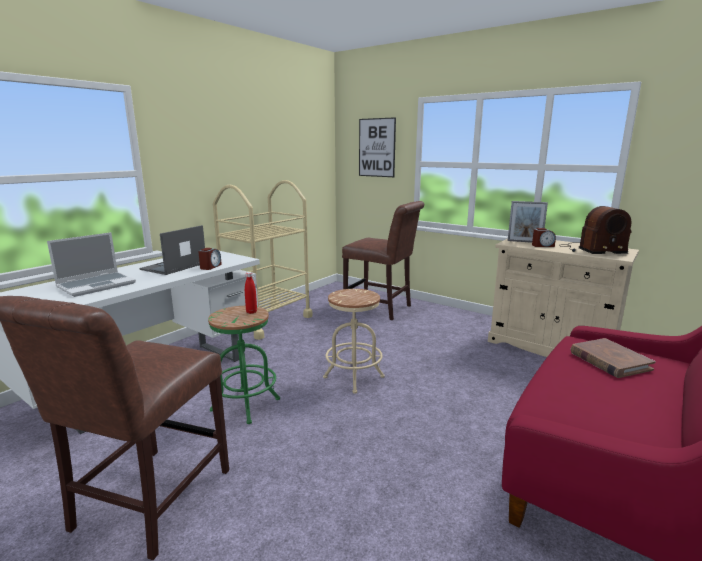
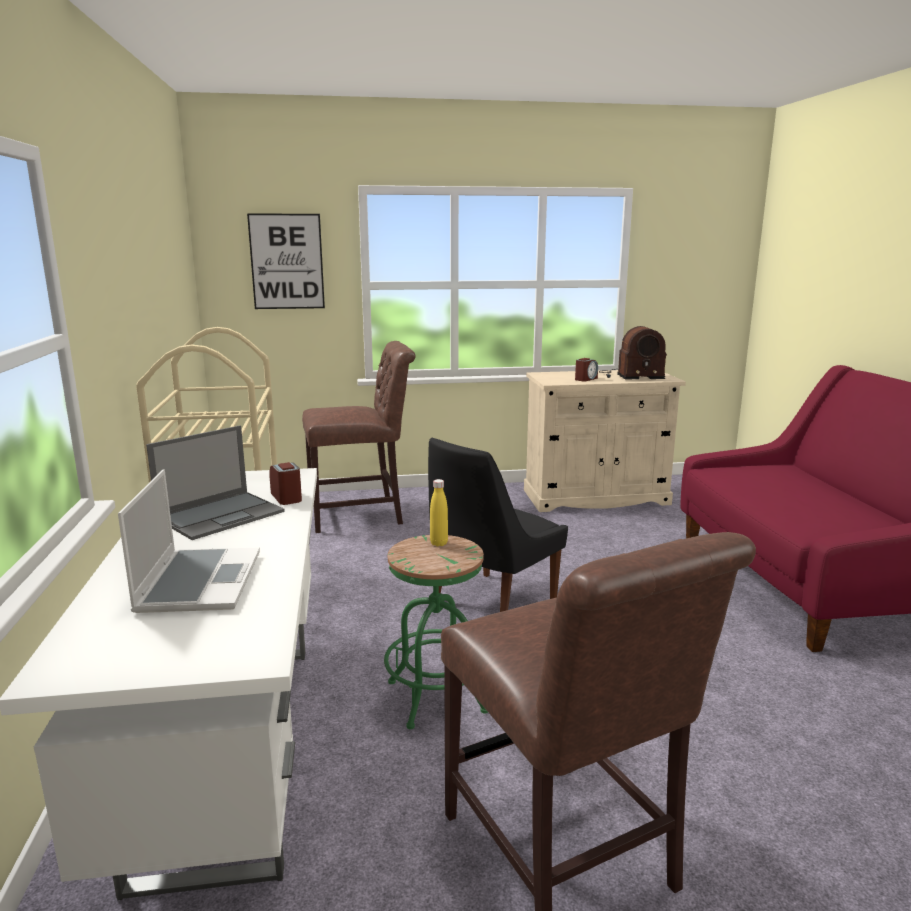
camera: 45 degrees left, 0 degrees up
(173, 266) = (222, 515): laptop -> laptop turned 120 degrees counterclockwise
(251, 312) = (439, 543): red bottle -> yellow bottle
(353, 377) = (490, 604): beige stool -> black chair
(524, 241) = (559, 377): picture frame -> none
(590, 250) = (630, 376): radio -> radio turned 45 degrees clockwise
(609, 361) = (761, 478): brown book -> none

